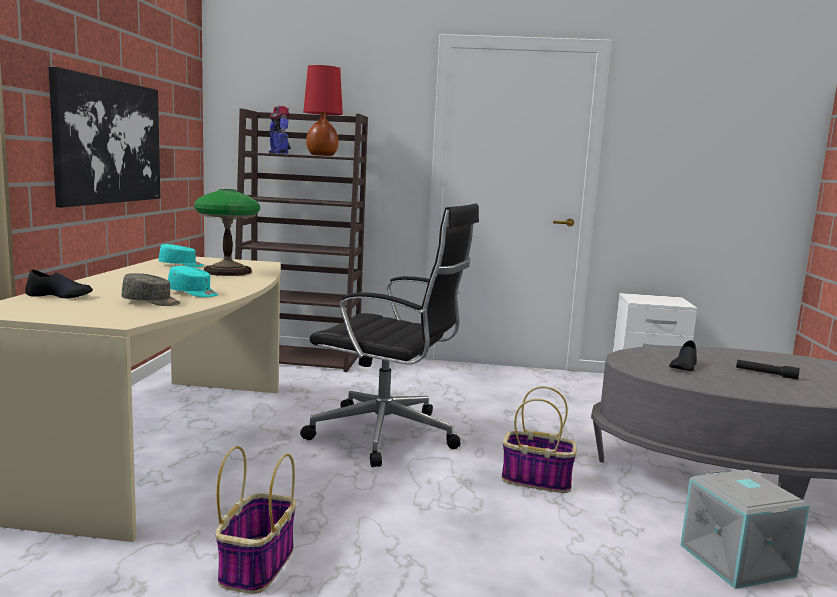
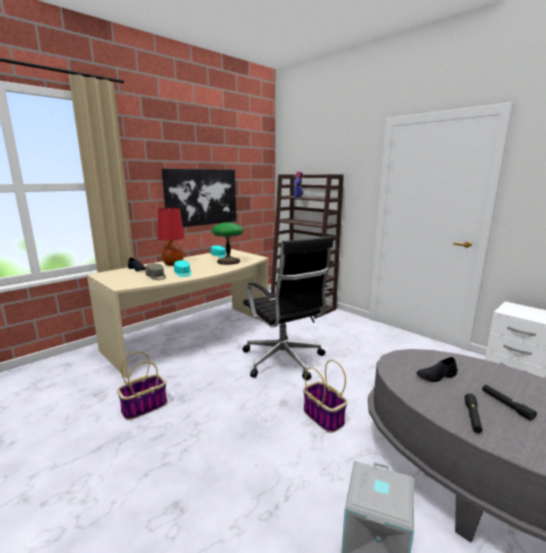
camera: 40 degrees right, 5 degrees up
(322, 155) = (314, 198): red table lamp -> red table lamp (173, 264)
(764, 388) = (472, 417): none -> black flashlight

